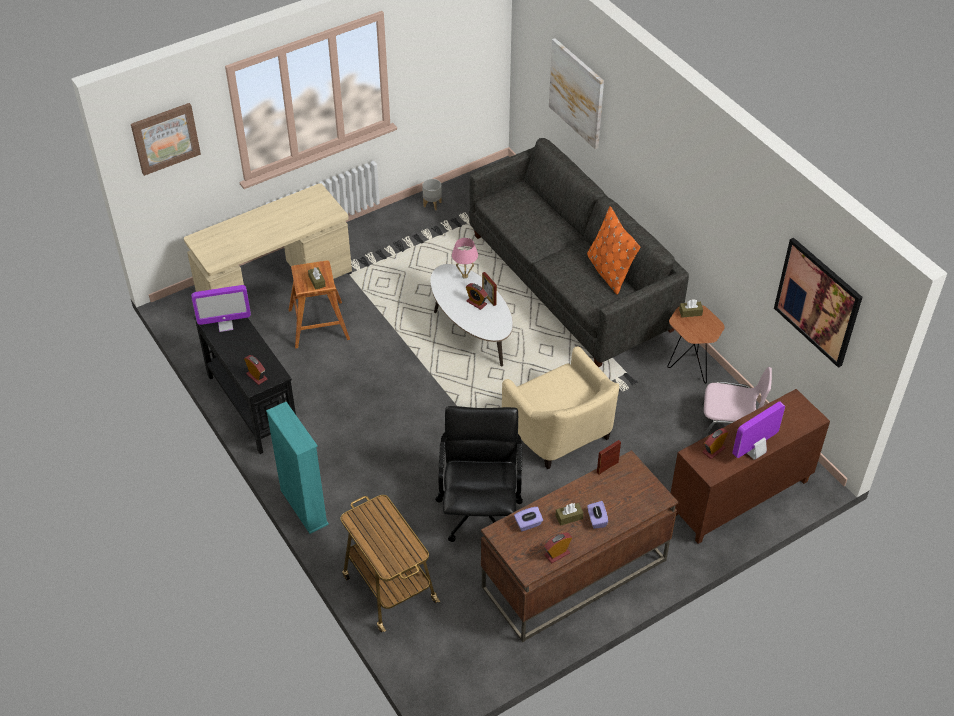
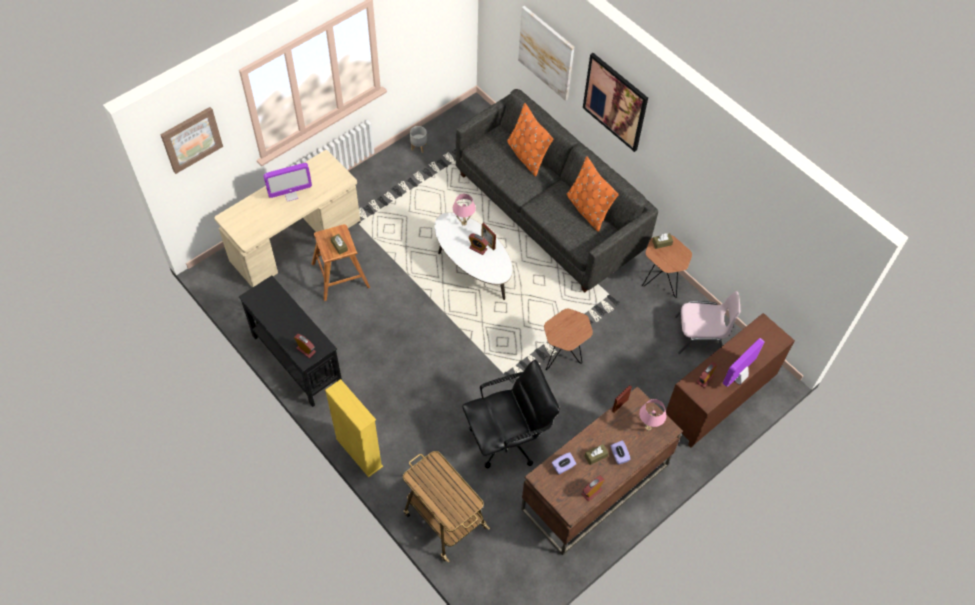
camera: 10 degrees left, 10 degrees up
(225, 325) = (269, 302): monitor -> monitor (291, 195)
(304, 507) = (359, 453): turquoise bookcase -> yellow bookcase
(480, 511) = (508, 439): black office chair -> black office chair turned 75 degrees clockwise
(548, 212) = (527, 156): none -> orange pillow
(561, 432) = (563, 357): beige armchair -> brown side table
(636, 494) = (648, 427): none -> pink table lamp
(817, 302) = (783, 246): picture -> picture (615, 102)

